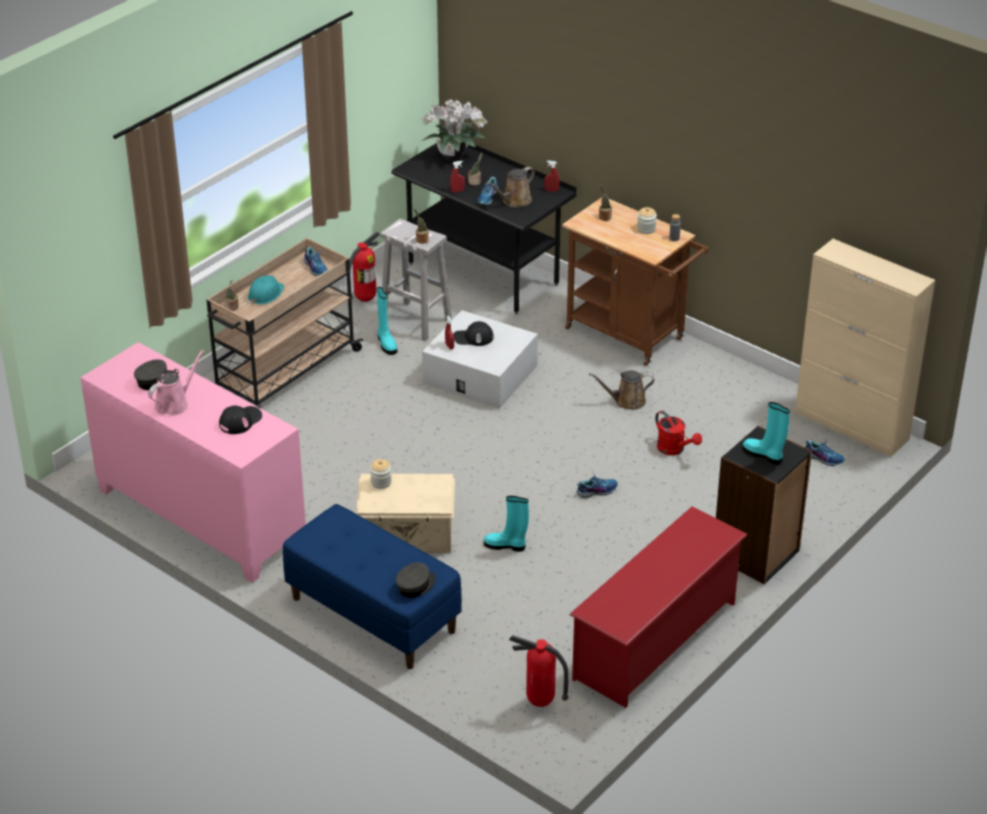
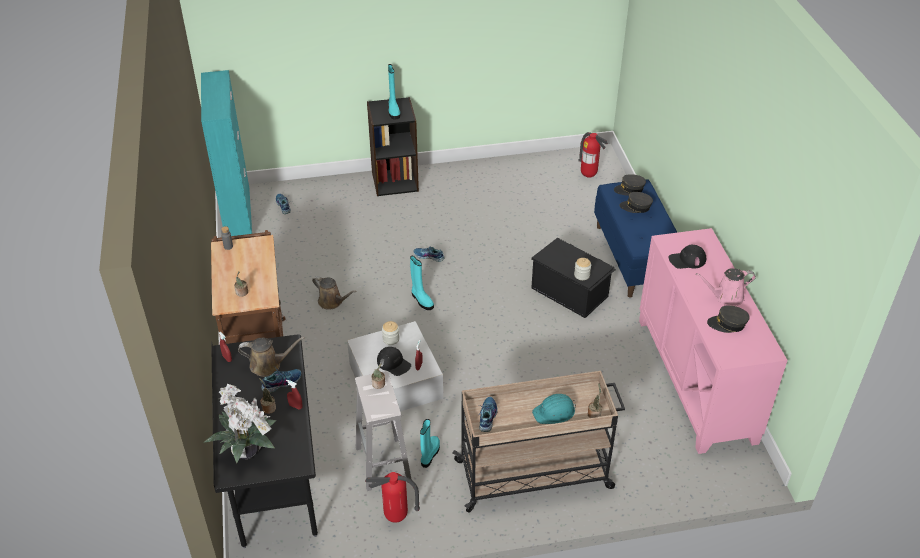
camera: 140 degrees left, 5 degrees up
(386, 565) = (636, 207): none -> grey cap
(407, 535) = (569, 291): beige storage box -> black storage box
(506, 545) = (519, 254): turquoise boot -> turquoise boot (421, 300)
(646, 229) = (233, 265): jar -> jar (391, 339)
(655, 640) = (499, 171): red shoe rack -> none
(674, 449) = (351, 255): red watering can -> none
(852, 426) = (238, 213): beige cabinet -> turquoise cabinet

